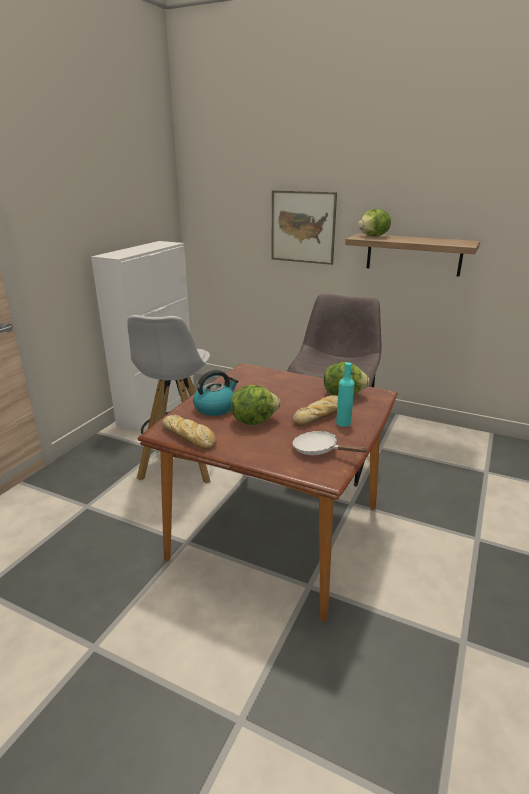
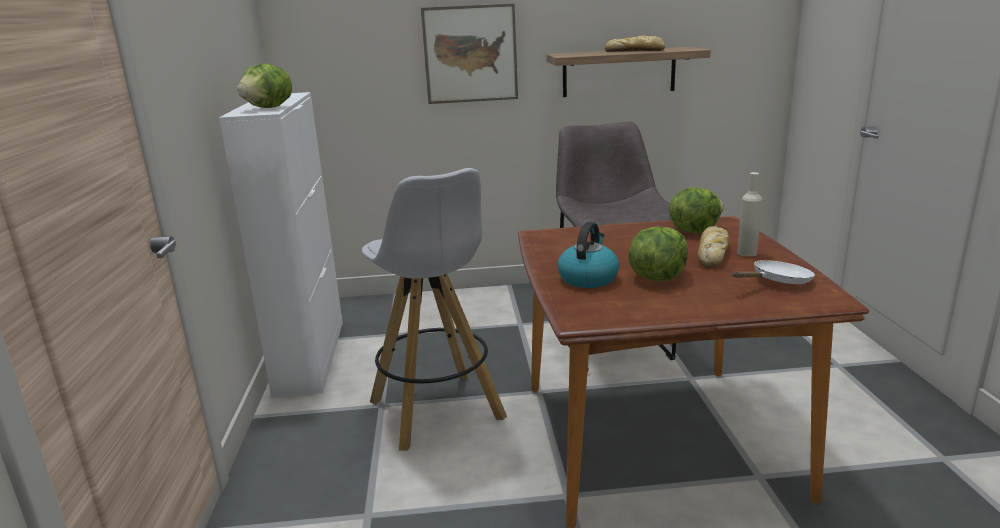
camera: 30 degrees left, 5 degrees down
(189, 437) = (622, 313): bread -> bread (635, 51)
(319, 450) = (777, 281): white frying pan -> white frying pan turned 150 degrees clockwise
(343, 423) = (747, 253): turquoise bottle -> beige bottle
(374, 236) = (577, 53): lettuce -> lettuce (269, 108)

